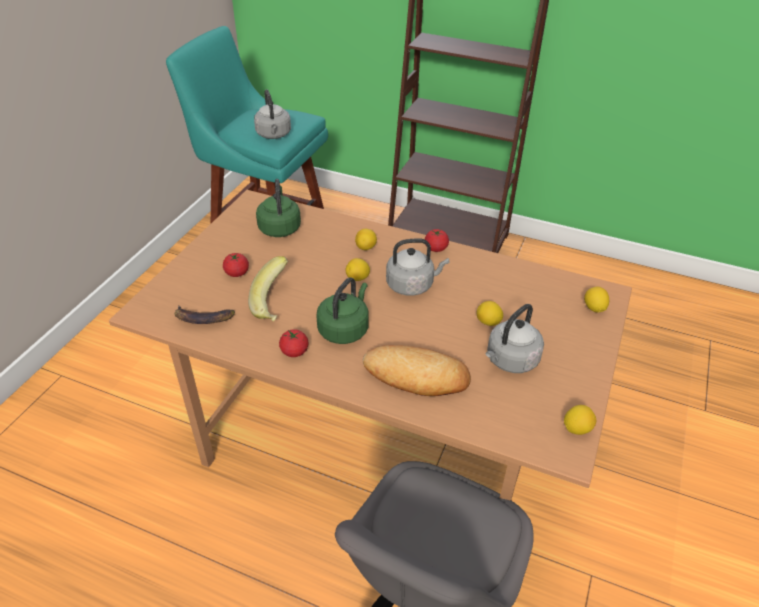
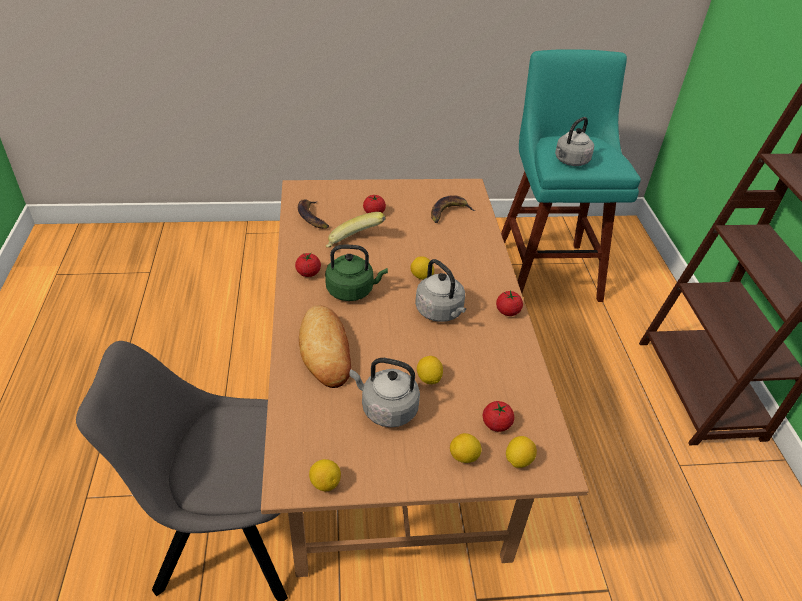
camera: 60 degrees right, 0 degrees up
(279, 227) = (449, 212): green kettle -> banana
(366, 248) = (467, 268): lemon -> lemon (464, 457)
(554, 305) = (496, 424): none -> tomato

